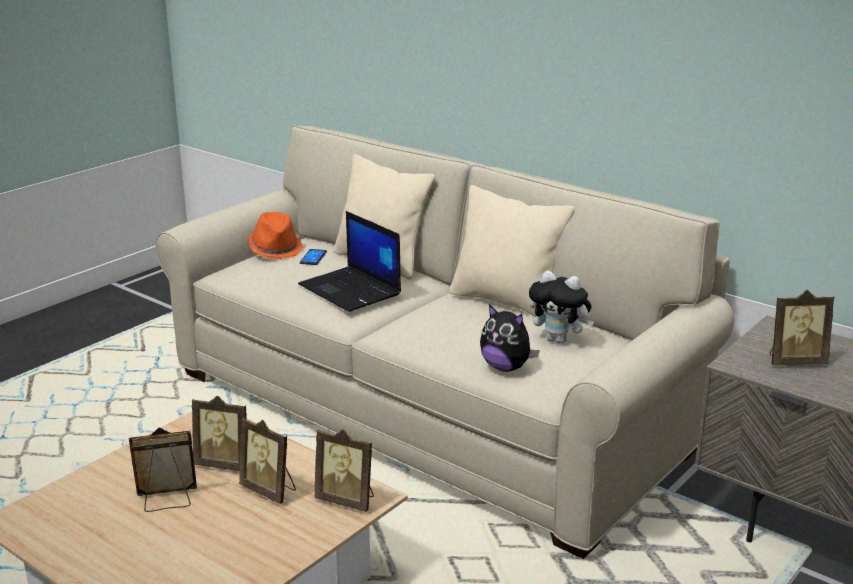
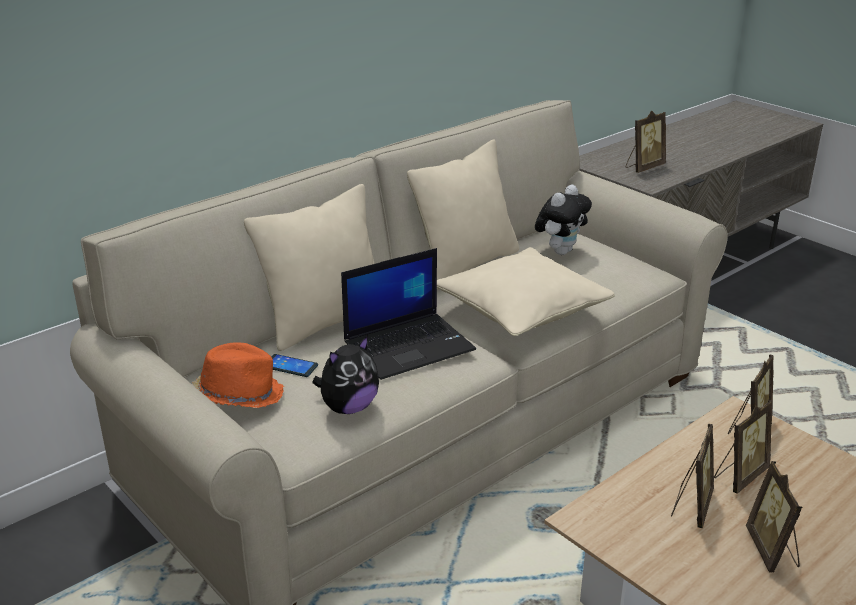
camera: 80 degrees left, 5 degrees up
(430, 329) = (522, 310): none -> beige pillow
(506, 367) = (610, 282): plush toy -> plush toy (348, 407)
(794, 361) = (643, 167): picture frame -> picture frame turned 45 degrees clockwise

